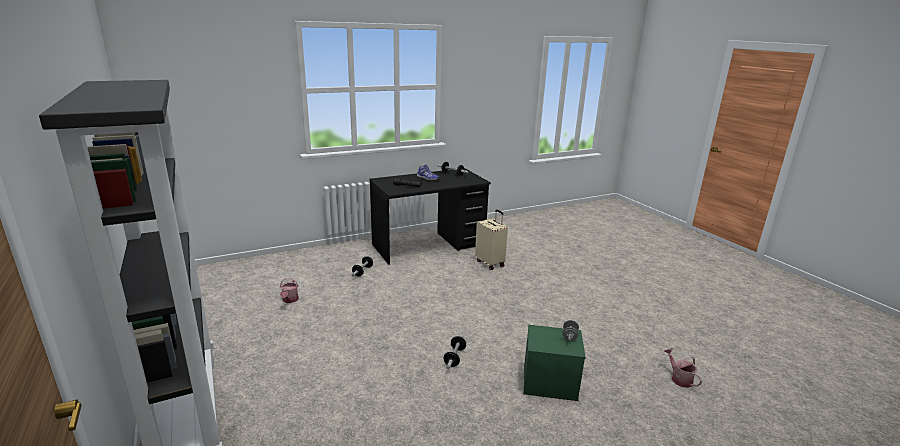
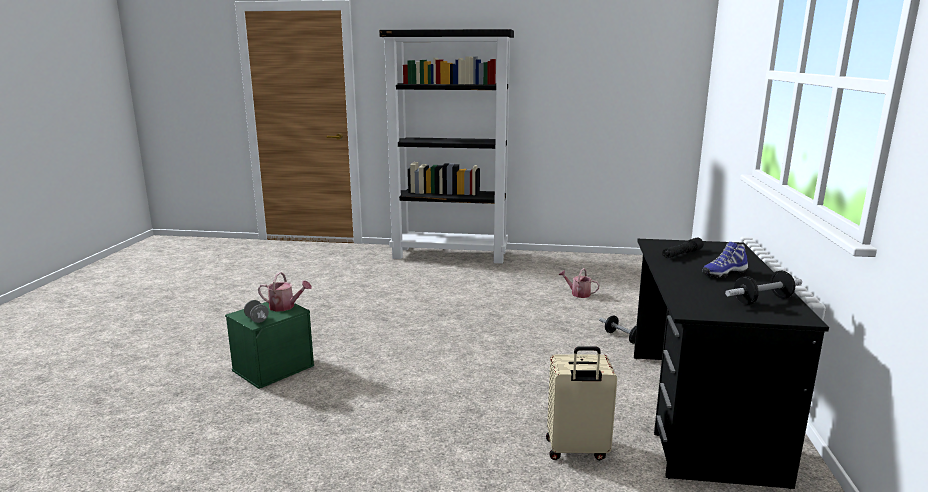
camera: 125 degrees right, 5 degrees down
(454, 357) = (380, 338): dumbbell -> none
(679, 378) = (120, 454): watering can -> watering can (285, 307)

